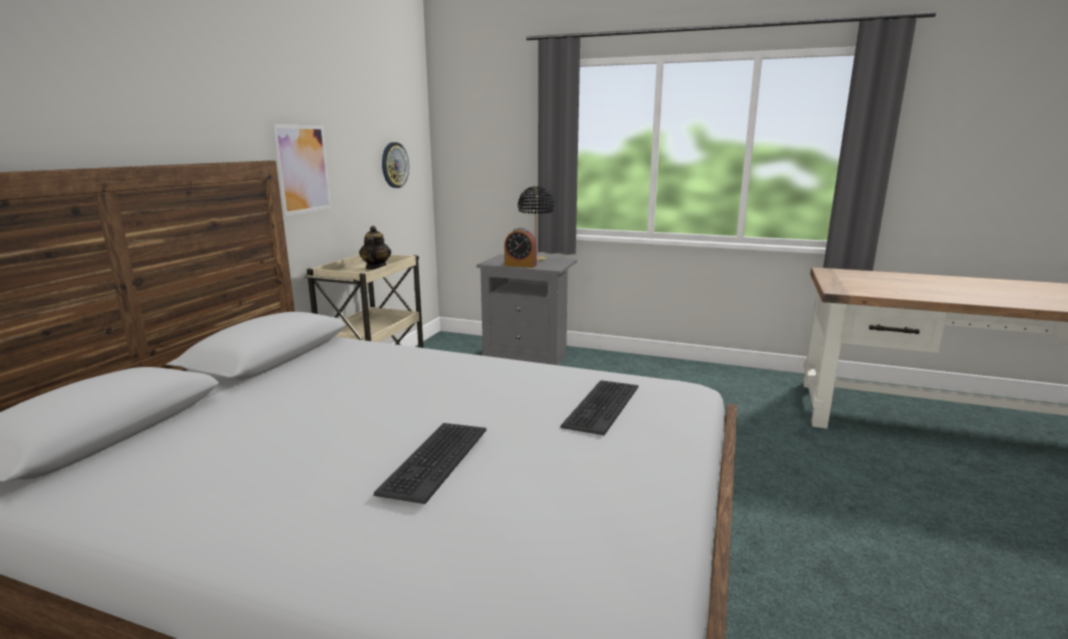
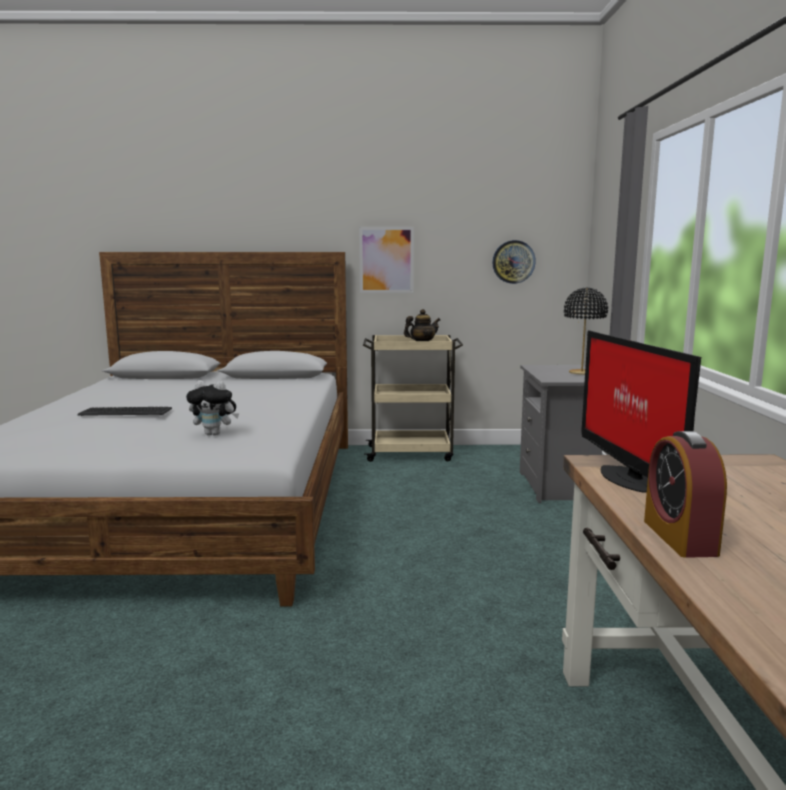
camera: 70 degrees right, 5 degrees down
(520, 265) = (542, 372): alarm clock -> alarm clock (679, 537)
(601, 406) = (215, 434): keyboard -> plush toy
(869, 290) = (629, 477): none -> monitor

